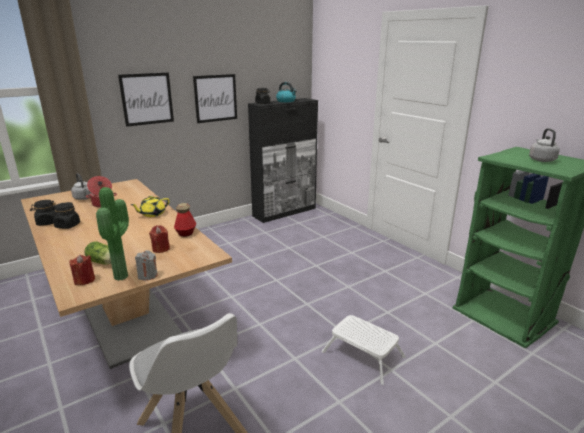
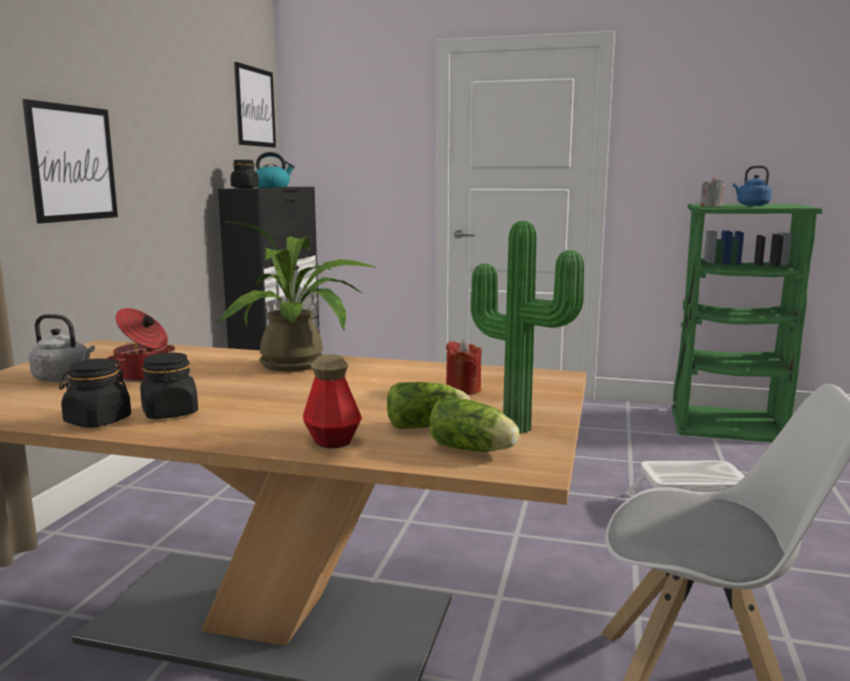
camera: 40 degrees left, 10 degrees down
(84, 280) = (474, 450): red candle -> lettuce
(147, 275) = (549, 415): grey candle -> grey candle (711, 206)
(152, 214) = (300, 365): yellow teapot -> potted plant
(186, 233) = (439, 368): bottle -> bottle (332, 440)
(215, 98) = (173, 174): picture -> picture (255, 107)
(541, 159) = (751, 205): grey kettle -> blue kettle

